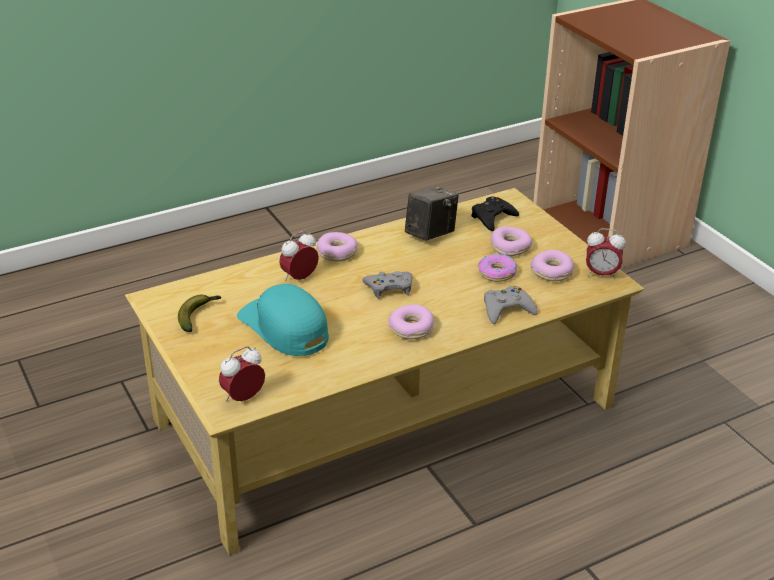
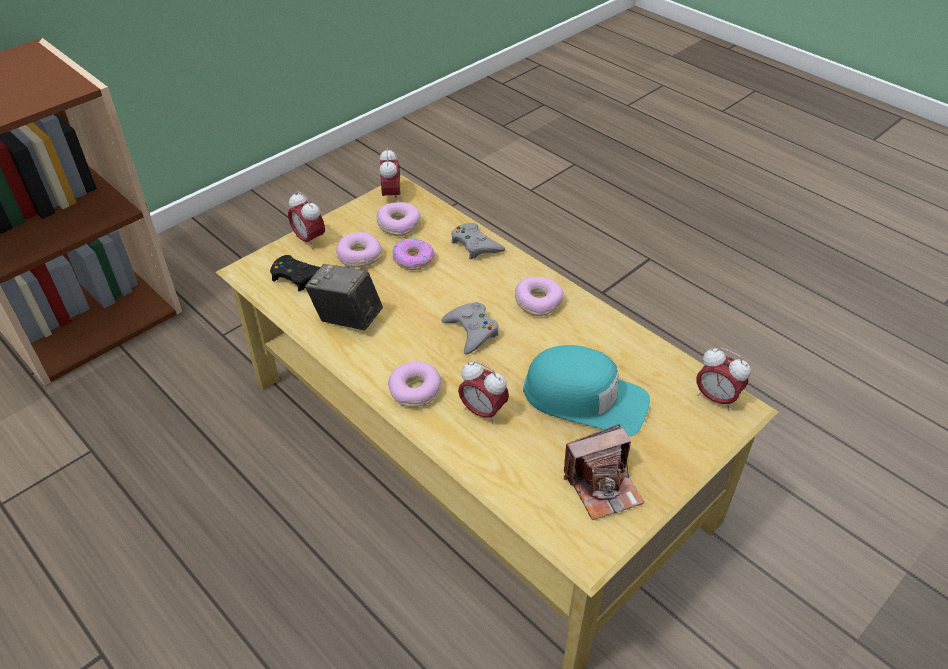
camera: 105 degrees left, 10 degrees up
(198, 316) = (603, 486): banana -> camera
(284, 328) = (585, 398): turquoise cap -> turquoise cap turned 105 degrees counterclockwise
(541, 226) = (309, 240): none -> alarm clock

